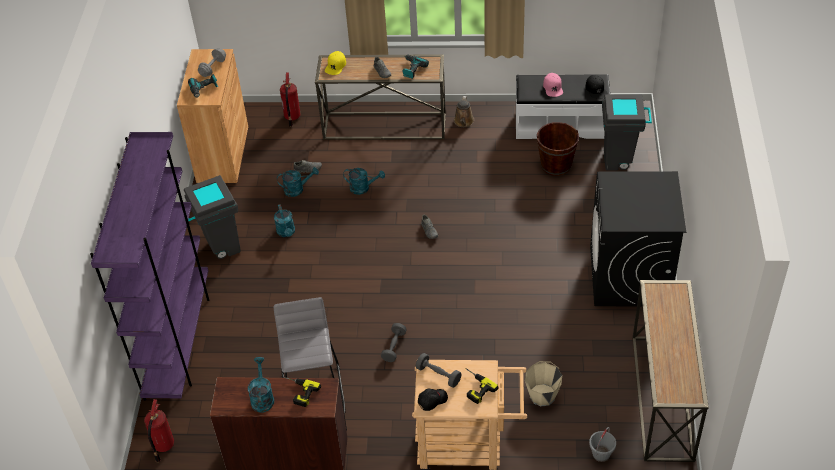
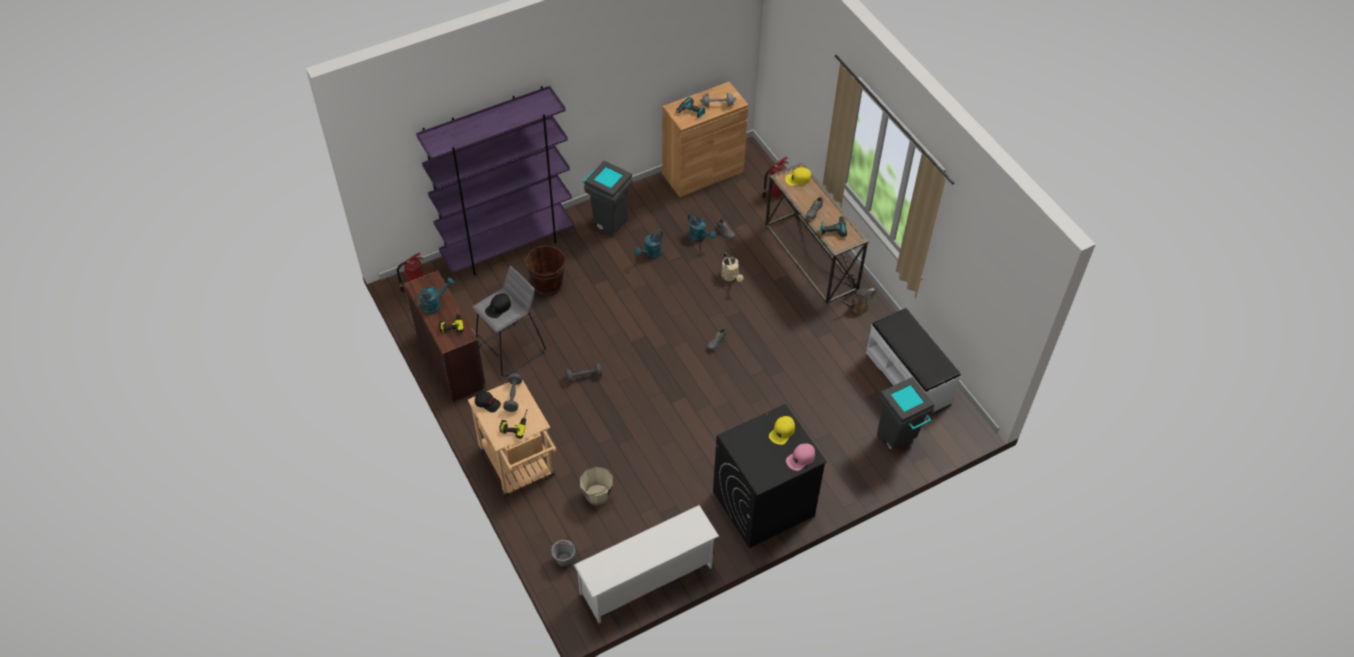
camera: 55 degrees right, 5 degrees up
(363, 188) = (731, 277): turquoise watering can -> beige watering can
(553, 87) = (909, 340): pink cap -> pink cap (800, 458)
(556, 165) = (855, 395): brown bucket -> brown bucket (547, 284)
(596, 89) = (931, 372): black cap -> black cap (498, 307)
(627, 186) = (782, 432): none -> yellow cap
(663, 397) = (647, 581): console table -> white shoe rack

